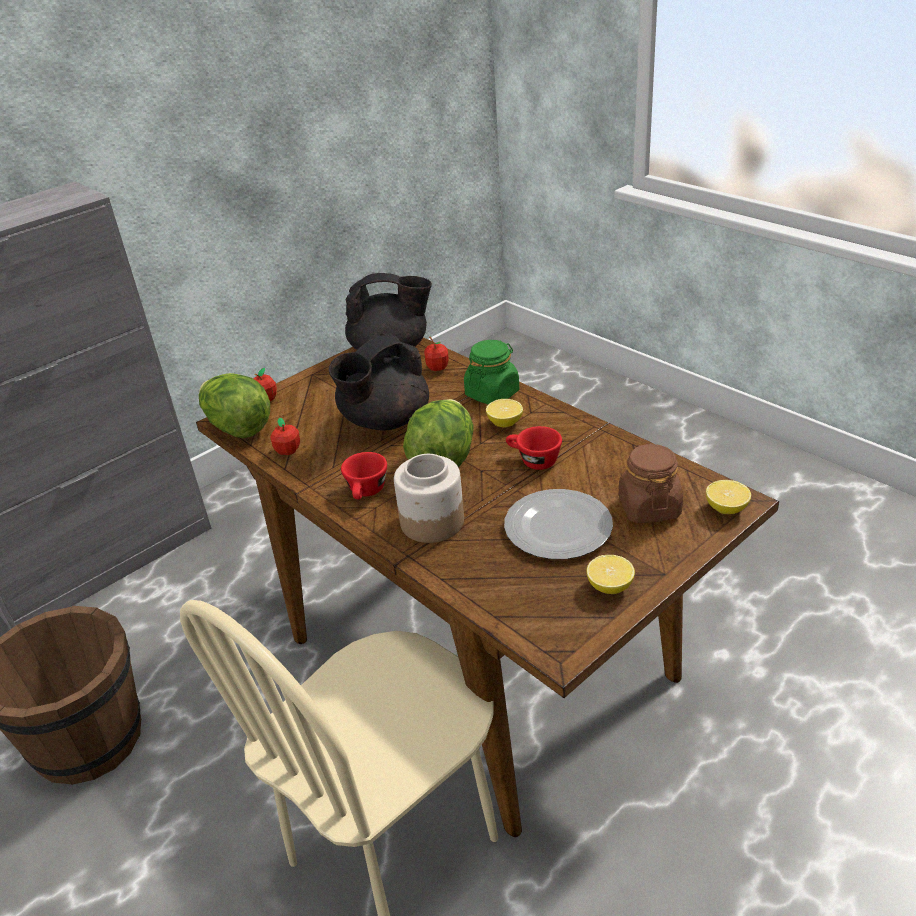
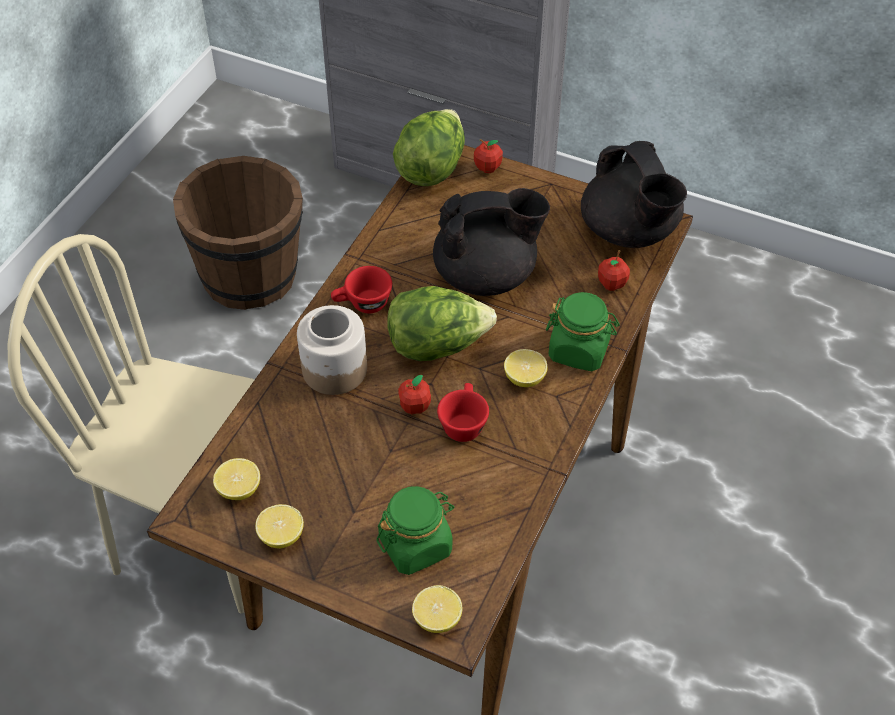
camera: 65 degrees right, 15 degrees up
(288, 451) = (407, 221): apple -> apple (415, 406)
(384, 421) = (486, 275): black teapot -> black teapot turned 150 degrees clockwise
(542, 607) = (239, 489): none -> lemon
(558, 528) = (356, 473): plate -> none
(649, 507) = (416, 545): brown jar -> green jar

